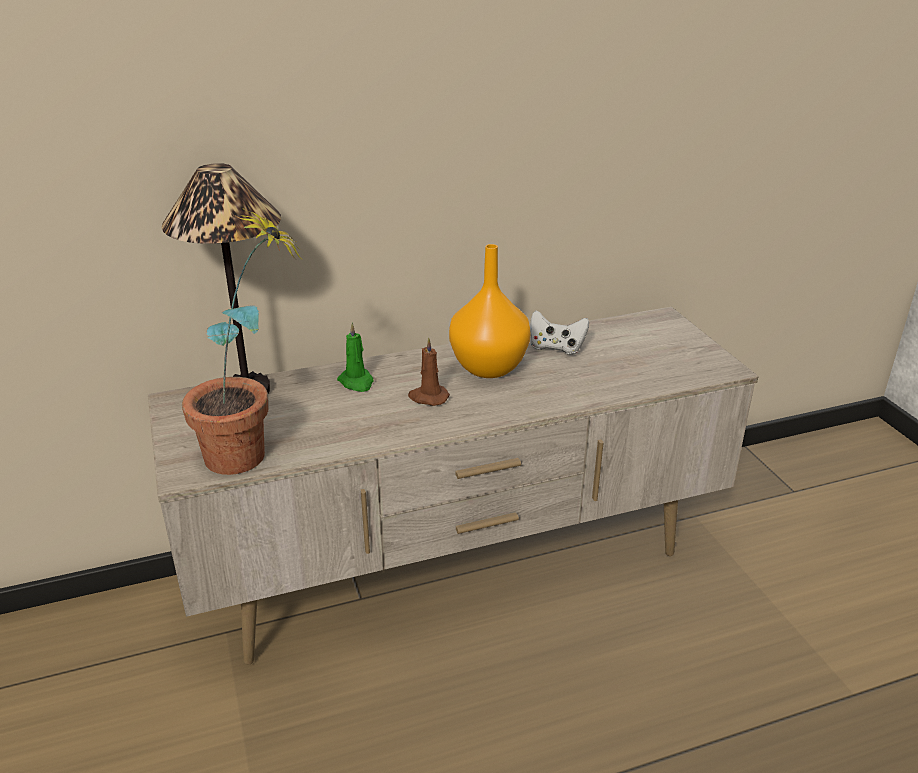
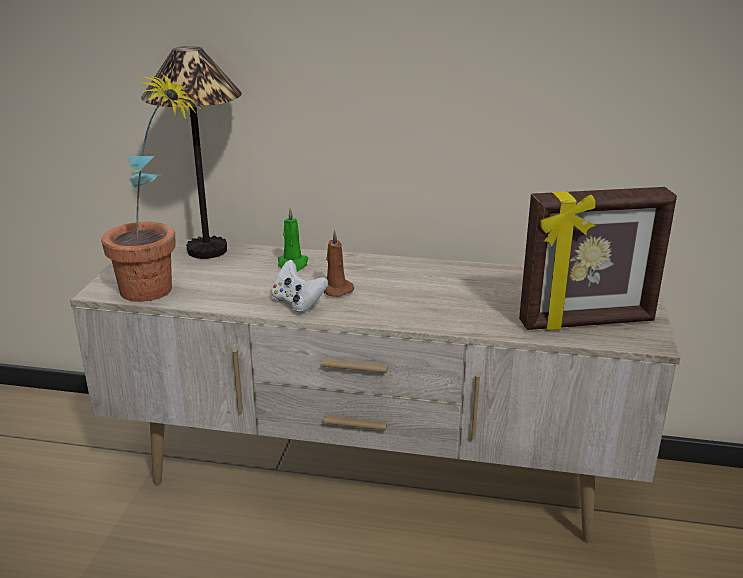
camera: 30 degrees right, 5 degrees down
(489, 368) = (412, 282): orange vase -> none
(556, 348) = (493, 281): white game controller -> white game controller (297, 303)
(667, 366) = (587, 323): none -> picture frame

